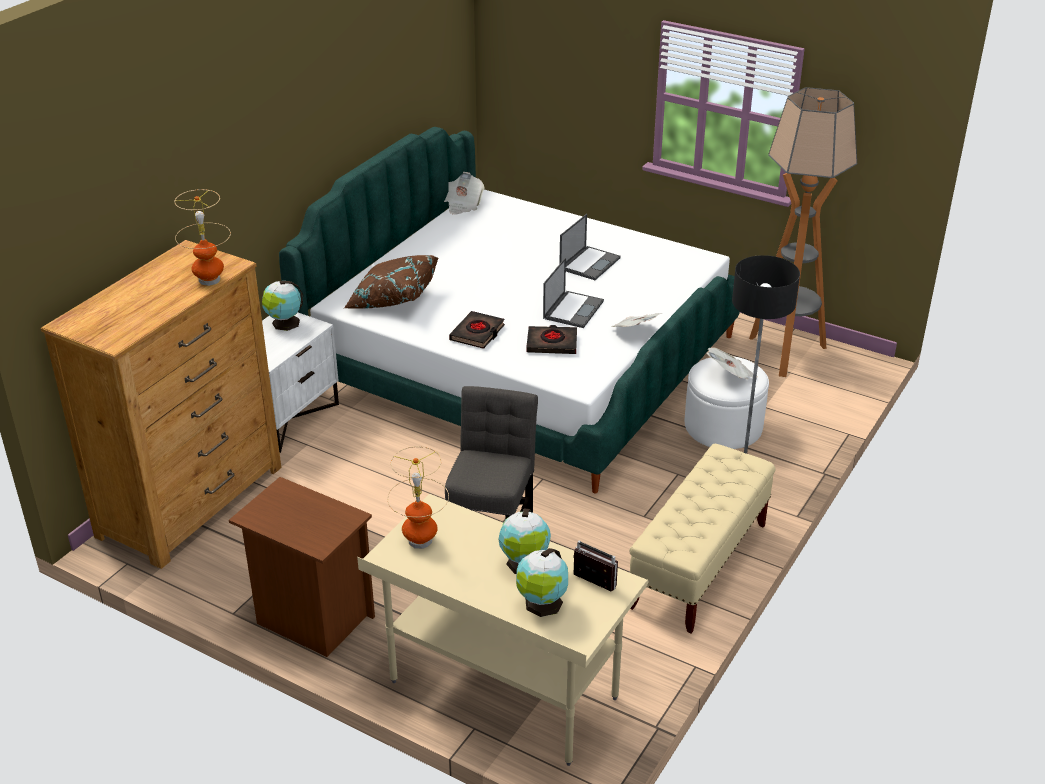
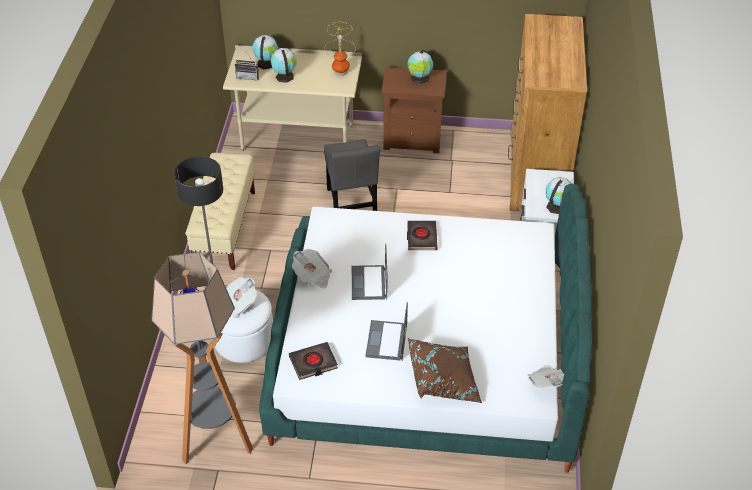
camera: 155 degrees right, 10 degrees up
(209, 280) = (534, 66): table lamp -> none
(287, 517) = (420, 79): none -> globe
(392, 298) = (506, 250): brown pillow -> brown pillow (444, 381)
(552, 344) = (365, 245): black book -> black book (313, 363)

